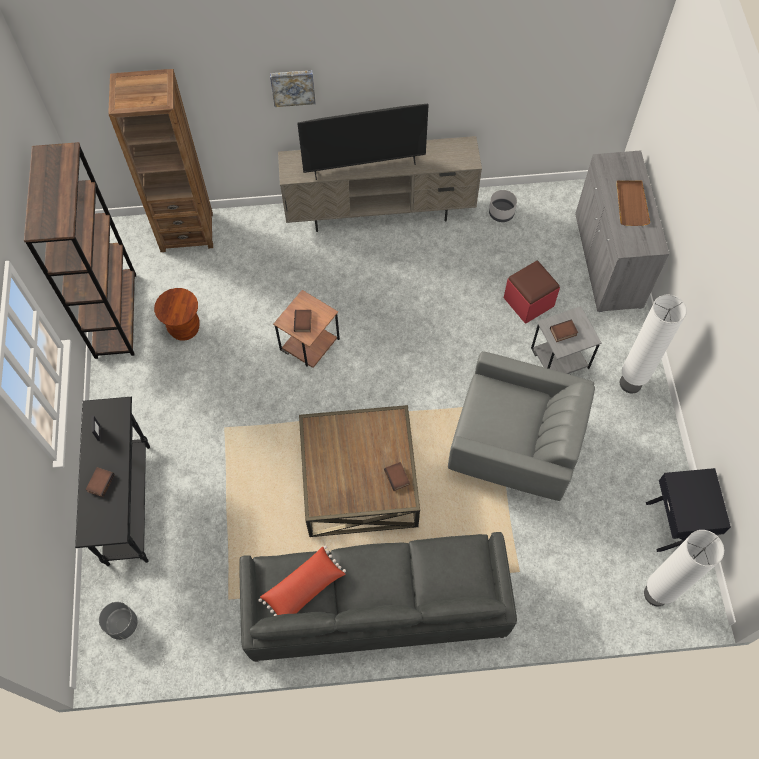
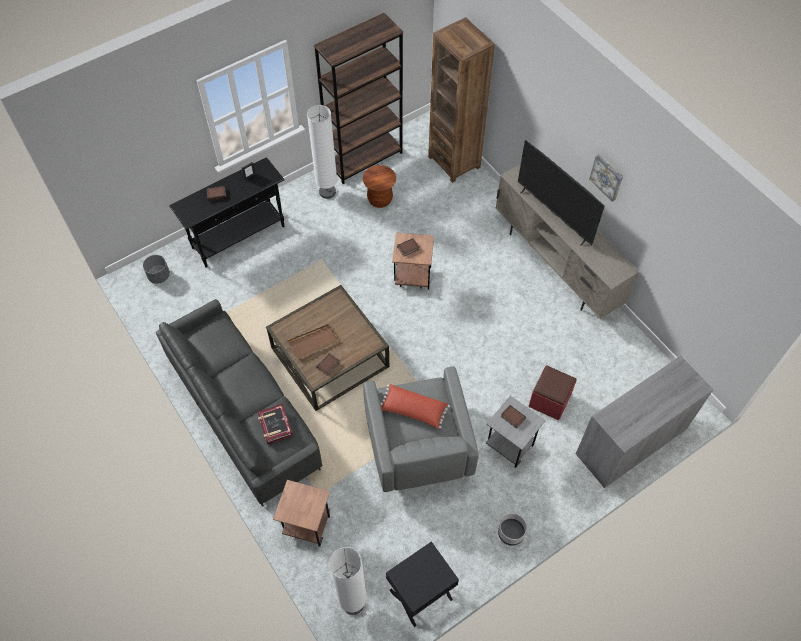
camera: 60 degrees right, 5 degrees down
(293, 87) = (550, 120): picture -> picture (607, 177)
(304, 589) = (215, 348): red pillow -> red pillow (413, 410)
(446, 567) = (275, 426): none -> book
(501, 213) = (617, 345): grey planter -> grey planter (511, 533)
(549, 600) = (306, 526): none -> brown side table
(630, 383) = (526, 508): white floor lamp -> white floor lamp (327, 192)
(631, 204) = (652, 404): brown tray -> brown tray (313, 342)

